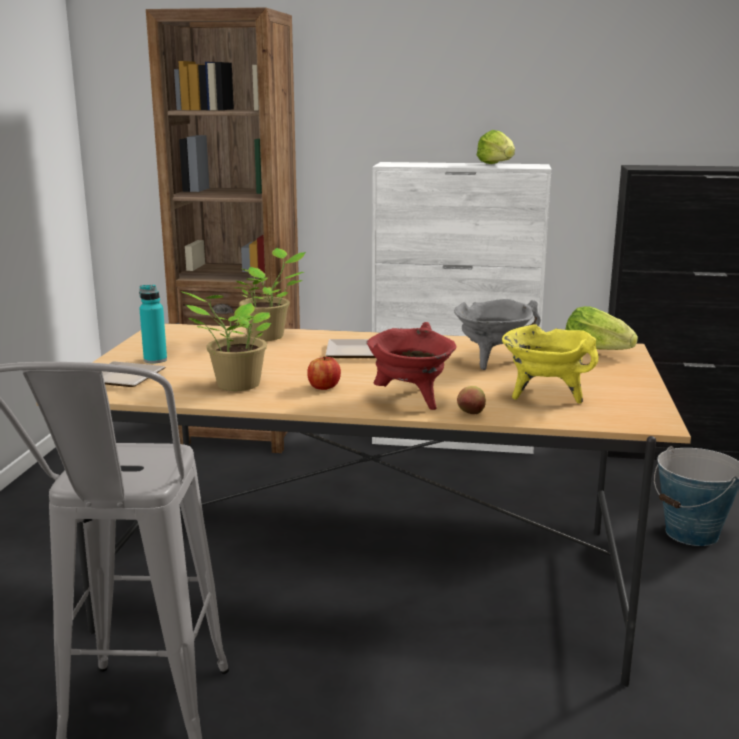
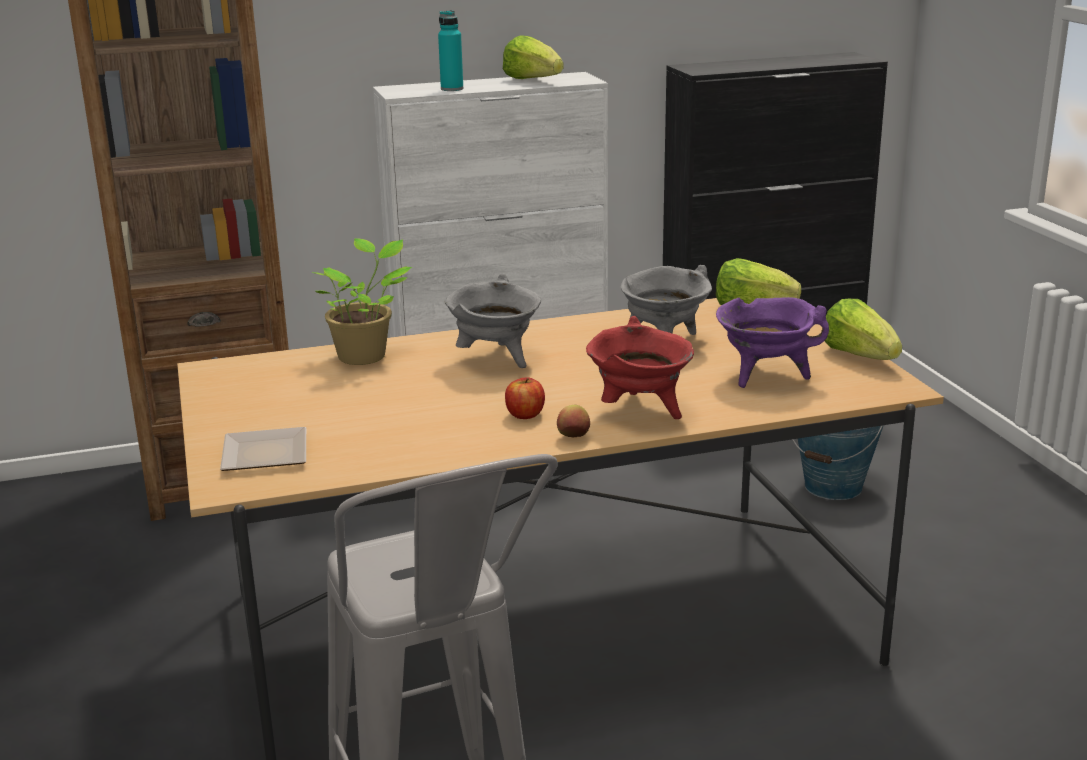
camera: 25 degrees left, 5 degrees up
(155, 360) = (267, 419): turquoise bottle -> turquoise bottle (452, 89)
(235, 385) = (418, 434): potted plant -> none
(353, 352) = (496, 359): plate -> grey cooking pot
(471, 414) = (721, 415): apple -> apple (573, 437)
(545, 395) = (765, 376): yellow cooking pot -> purple cooking pot
(648, 396) = (859, 356): none -> lettuce

